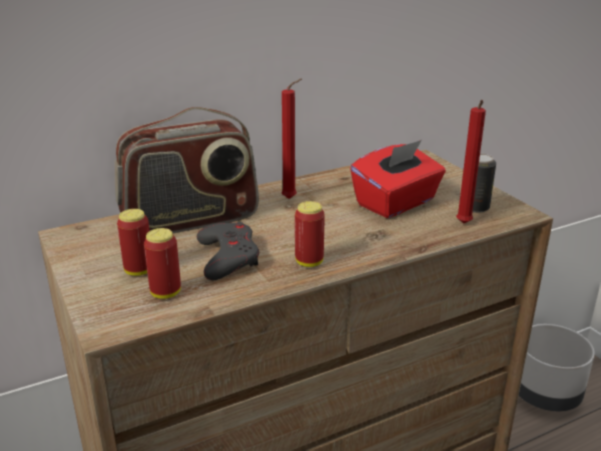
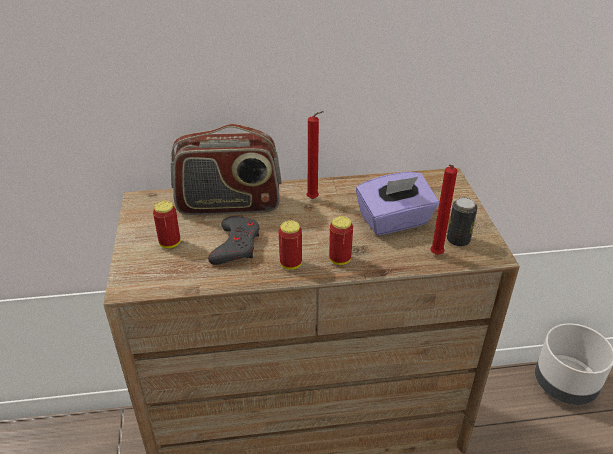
camera: 20 degrees right, 10 degrees up
(165, 293) = (177, 267): can -> can (340, 259)
(396, 203) = (394, 221): red tissue box -> purple tissue box

